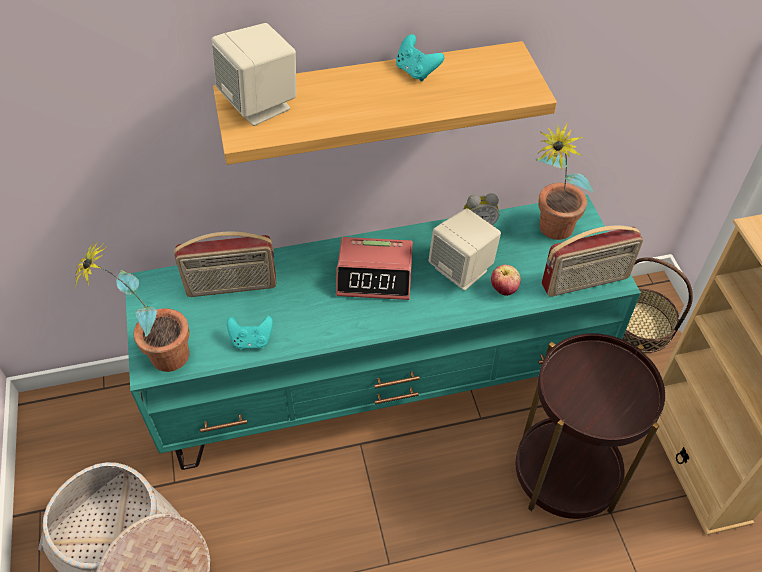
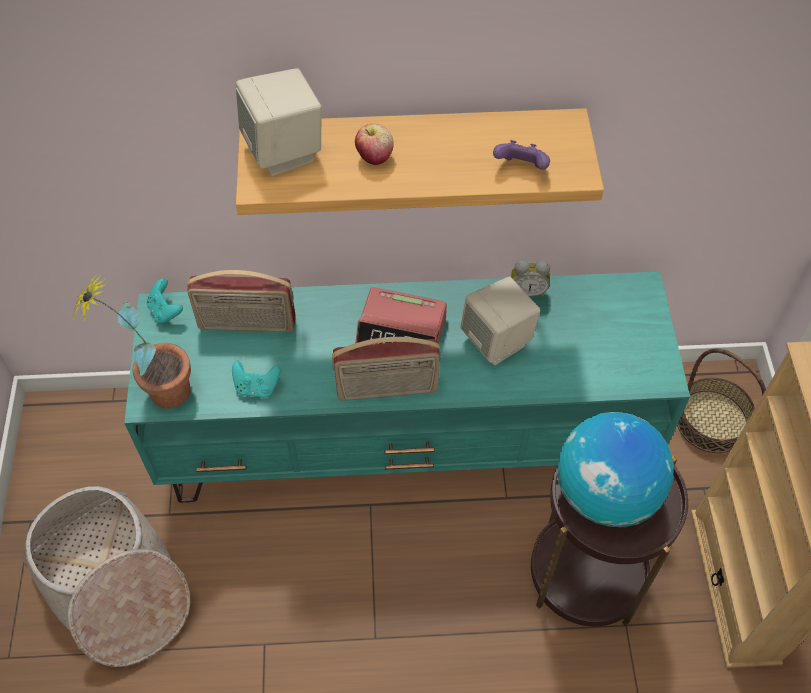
camera: 10 degrees right, 5 degrees up
(416, 71) = (459, 132): turquoise game controller -> turquoise game controller (165, 311)
(479, 93) = (521, 168): none -> purple game controller
(504, 289) = (538, 370): apple -> apple (374, 157)
(549, 233) = (604, 311): potted plant -> none
(585, 282) = (630, 376): radio -> radio (387, 390)
(588, 386) = (605, 493): none -> globe

